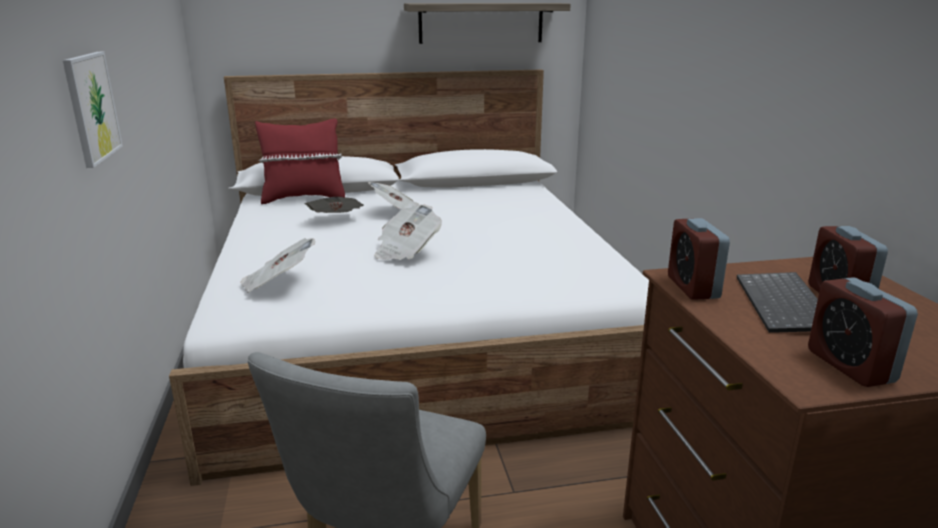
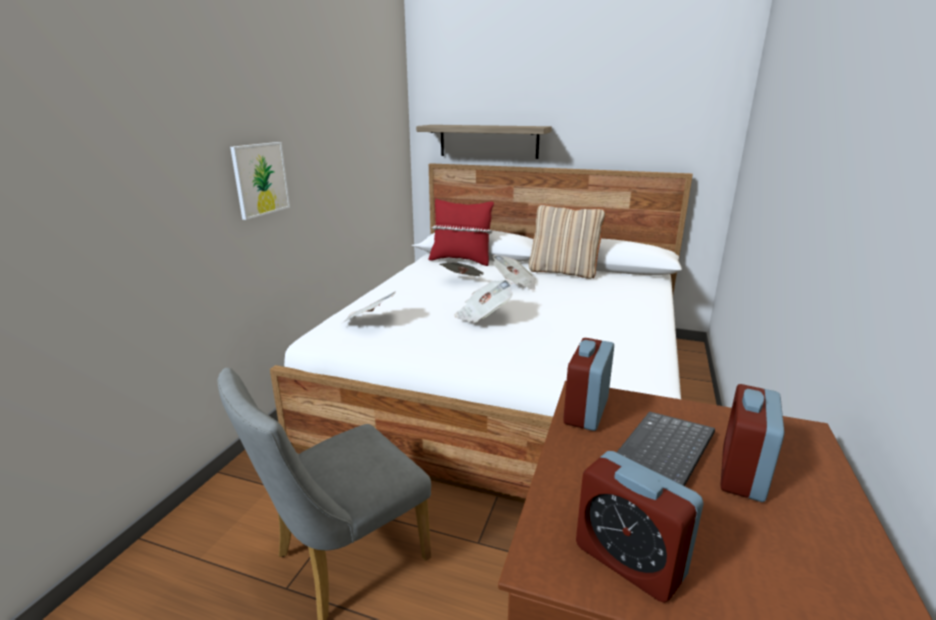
camera: 30 degrees right, 0 degrees up
(436, 193) = (563, 272): none -> beige pillow
(481, 23) = (637, 128): shelf -> shelf (488, 141)
(850, 366) = (629, 560): alarm clock -> alarm clock turned 60 degrees counterclockwise

